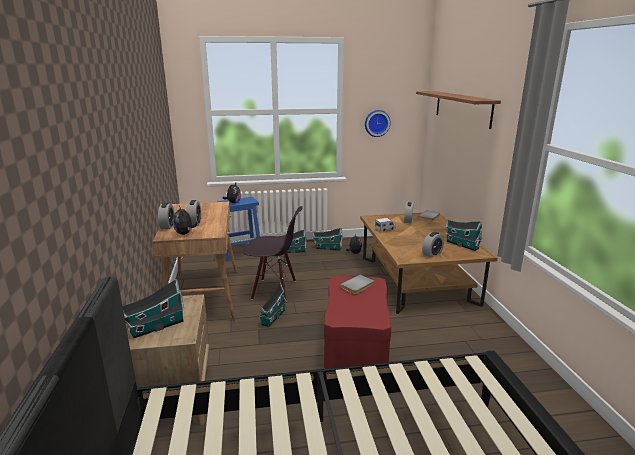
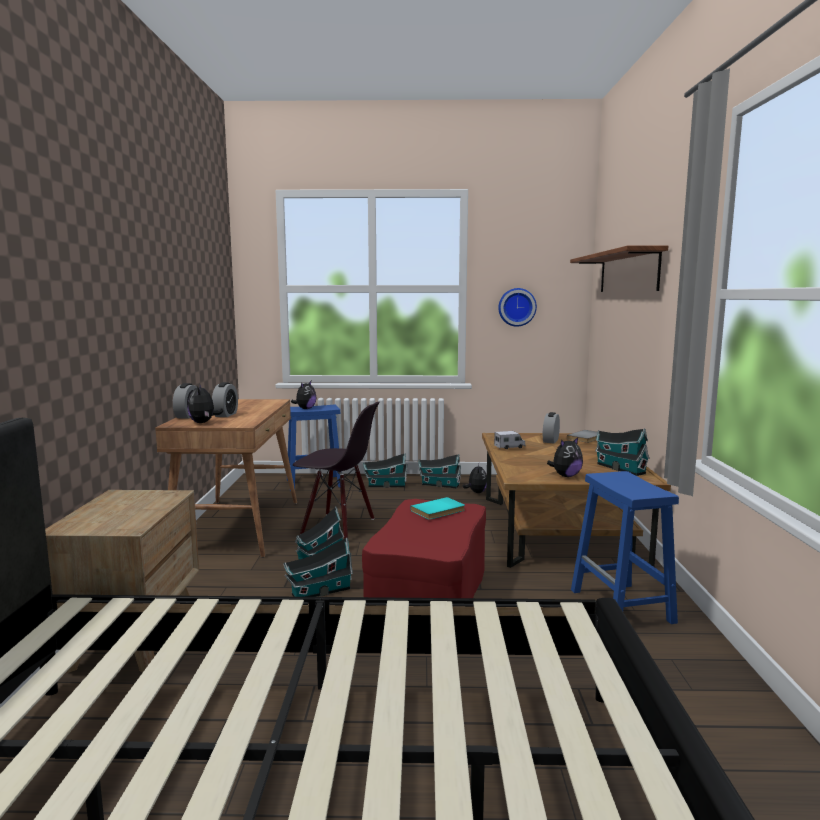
camera: 10 degrees right, 10 degrees down
(155, 327) = (101, 516): toy house -> toy house (319, 592)
(358, 286) = (439, 511): grey book -> turquoise book
(432, 254) = (565, 476): alarm clock -> plush toy
(474, 337) = (622, 606): none -> blue stool

